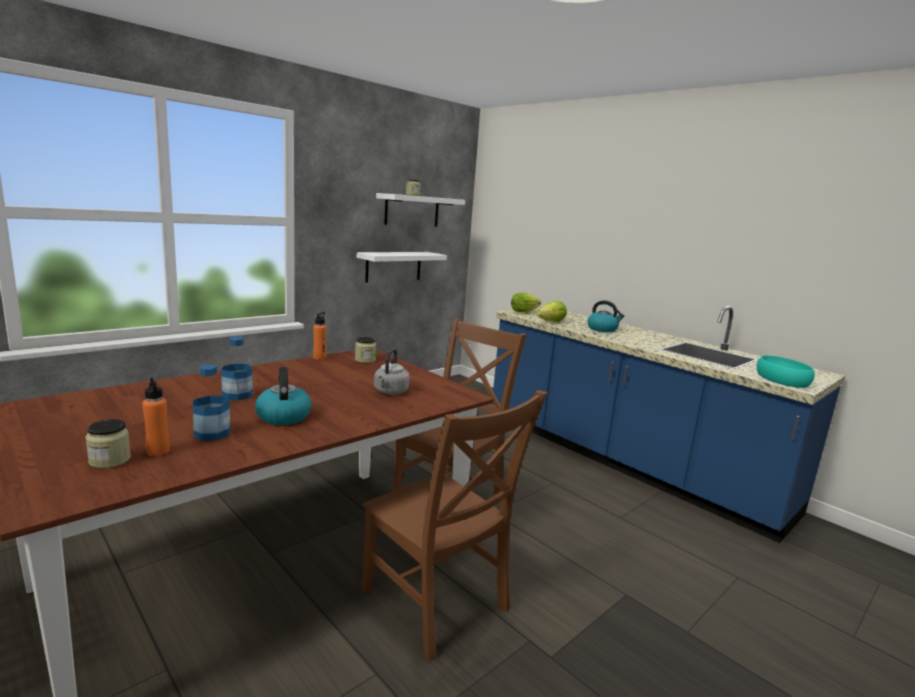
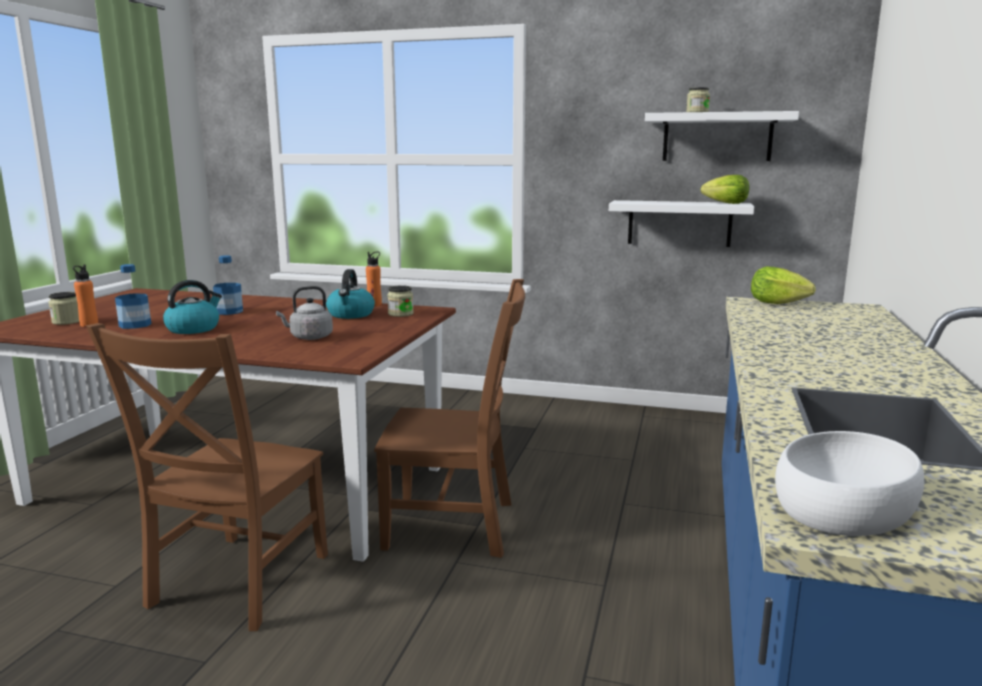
camera: 60 degrees right, 0 degrees up
(551, 322) = (759, 320): lettuce -> lettuce (726, 203)
(602, 329) = (818, 345): kettle -> kettle (351, 314)
(783, 379) = (846, 504): turquoise bowl -> white bowl

